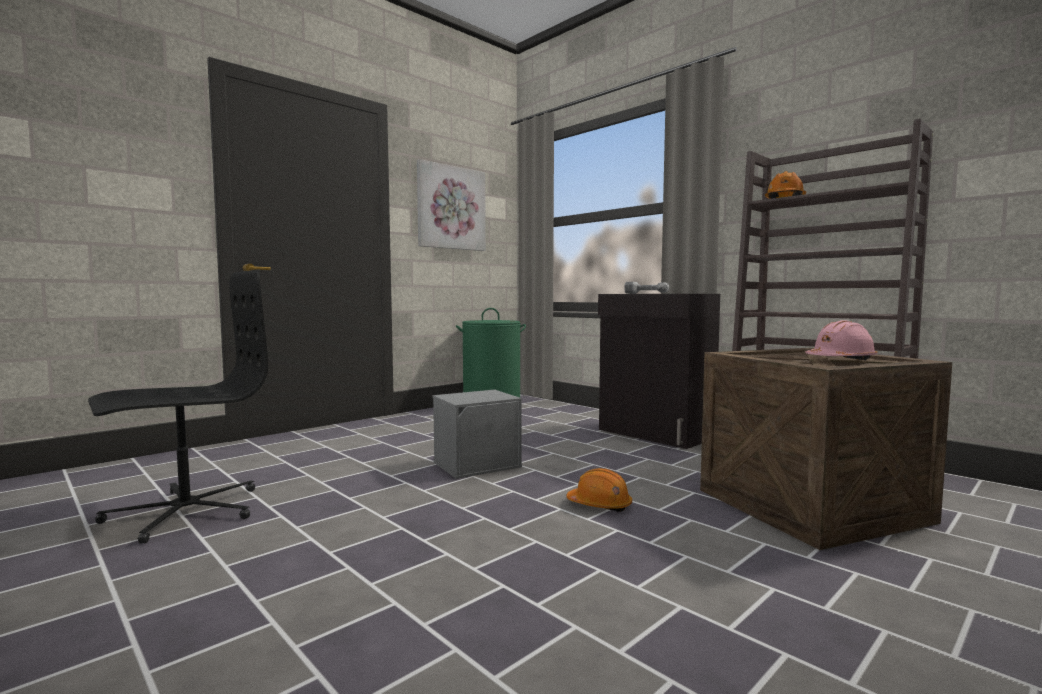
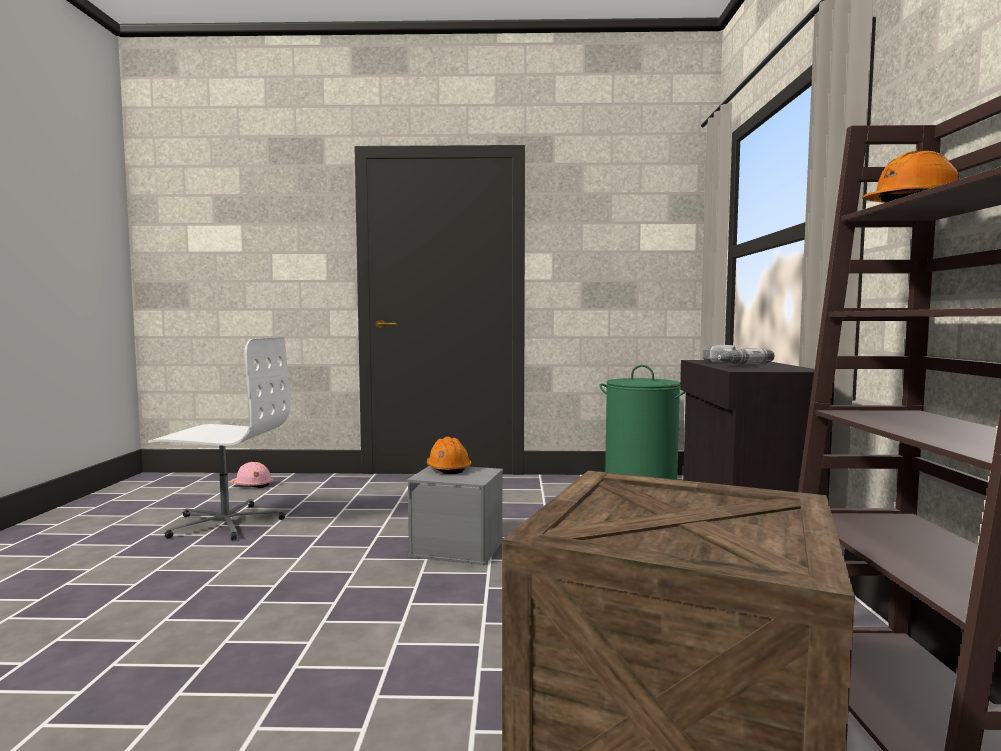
camera: 45 degrees right, 0 degrees up
(184, 511) = (225, 523): black office chair -> white office chair
(451, 208) = (606, 245): picture -> none
(599, 505) = (441, 635): orange hard hat -> orange hard hat (448, 469)
(840, 360) = (666, 530): pink hard hat -> pink hard hat (252, 485)

